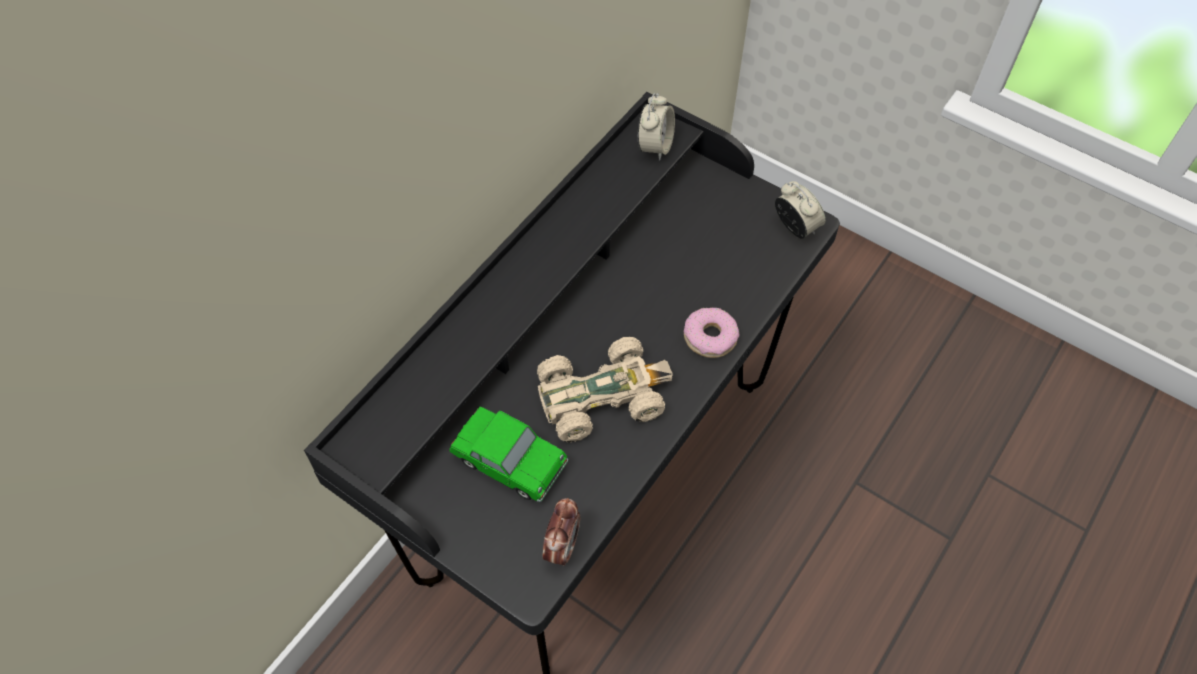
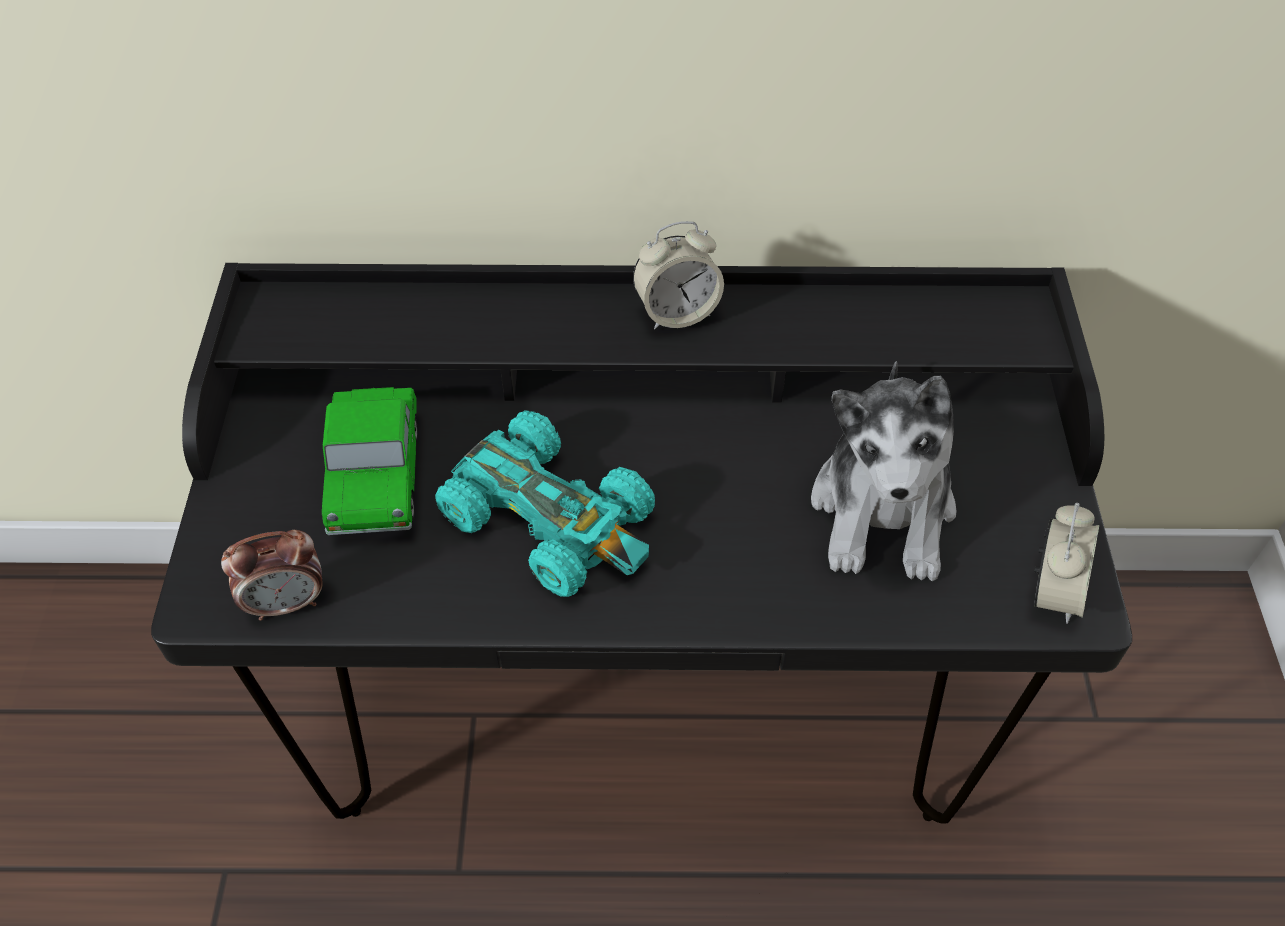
camera: 55 degrees right, 5 degrees down
(602, 396) = (551, 518): beige toy car -> turquoise toy car
(655, 146) = (984, 329): alarm clock -> alarm clock (676, 312)
(705, 258) = (883, 510): none -> plush toy
(710, 337) = (751, 590): donut -> none

